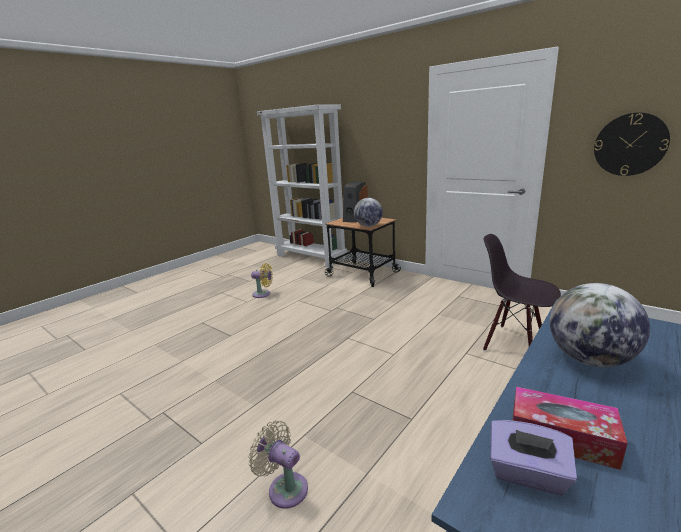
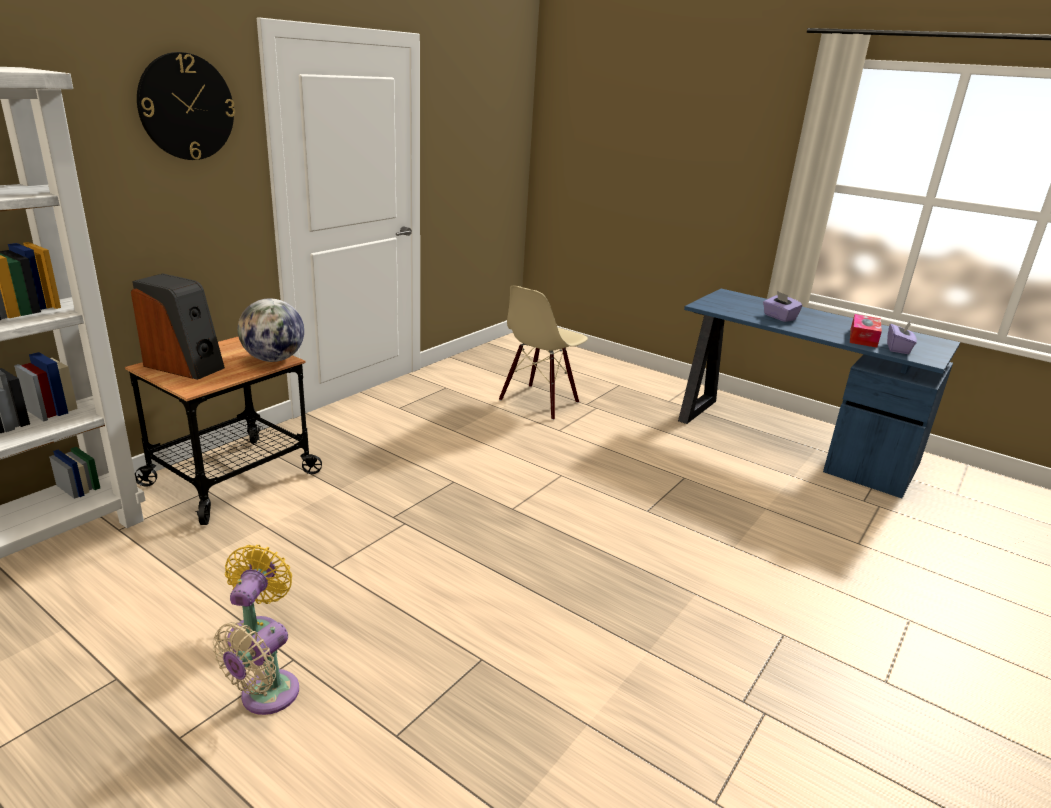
camera: 95 degrees left, 5 degrees up
(285, 487) = (808, 557): beige fan -> beige fan (265, 697)
(514, 343) = (539, 402): black chair -> beige chair
(590, 360) = (779, 317): globe -> purple tissue box
(630, 144) = (477, 160): wall clock -> wall clock (186, 107)

